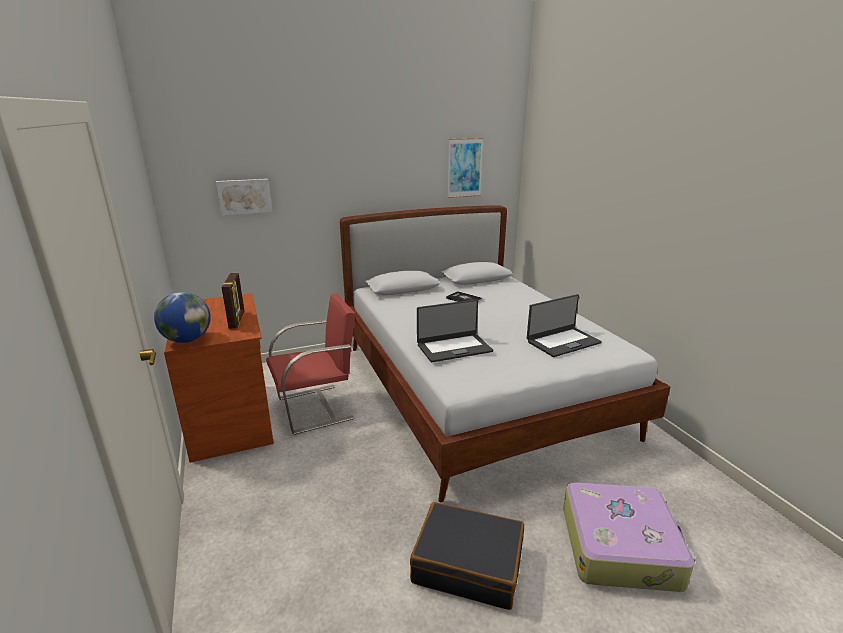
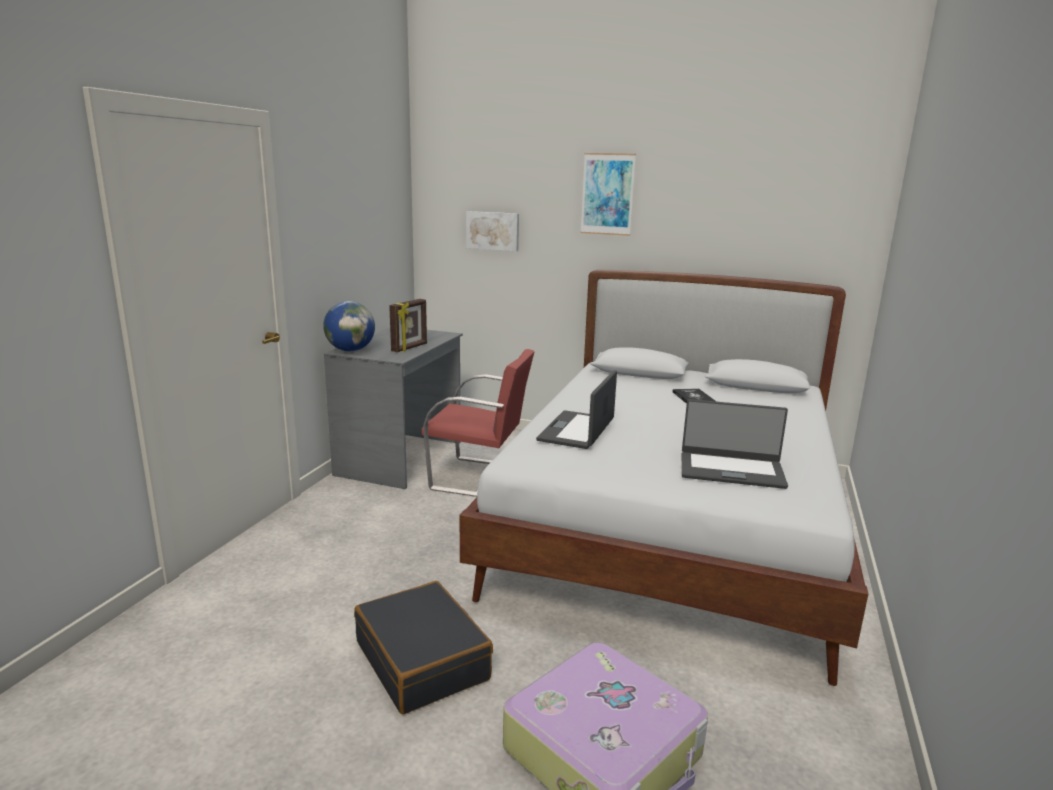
camera: 40 degrees right, 5 degrees down
(232, 419) = (401, 458): brown desk -> grey desk
(453, 348) = (578, 430): laptop -> laptop turned 90 degrees clockwise
(464, 168) = (783, 224): picture -> picture (607, 194)

